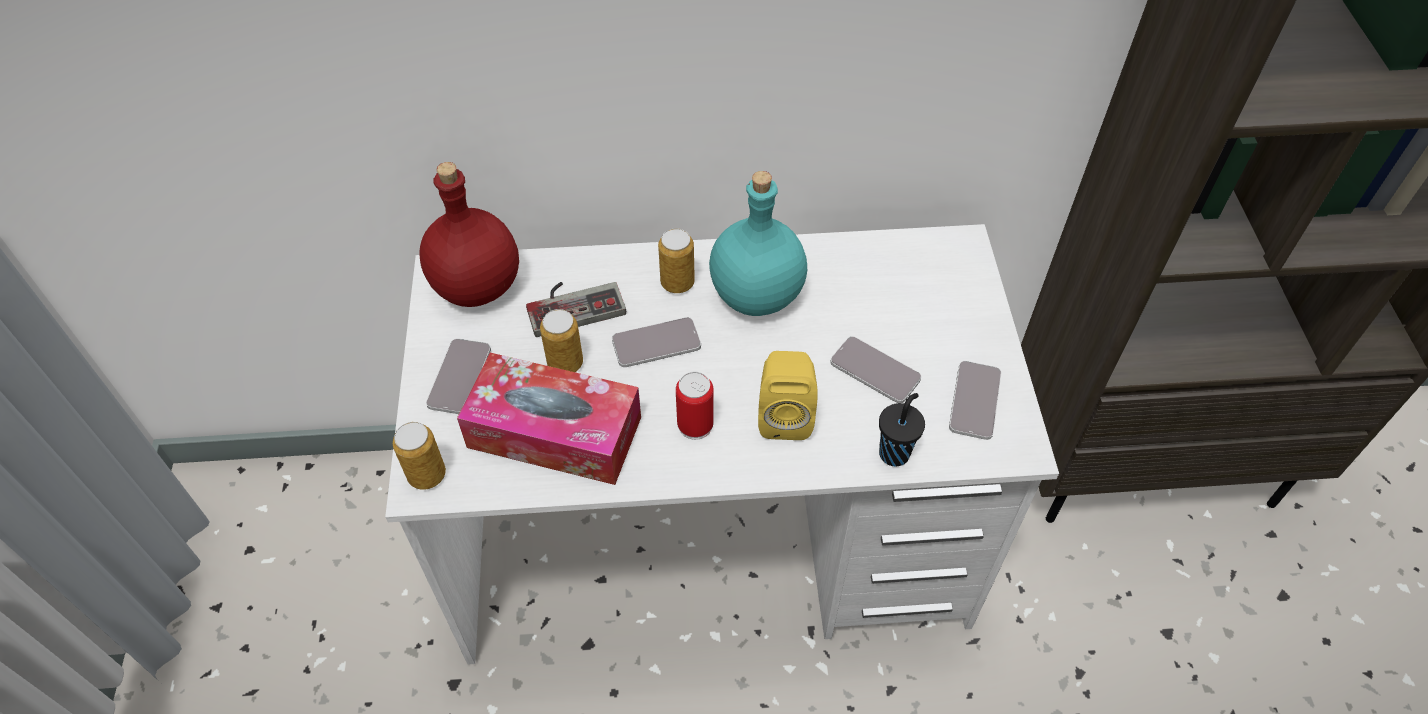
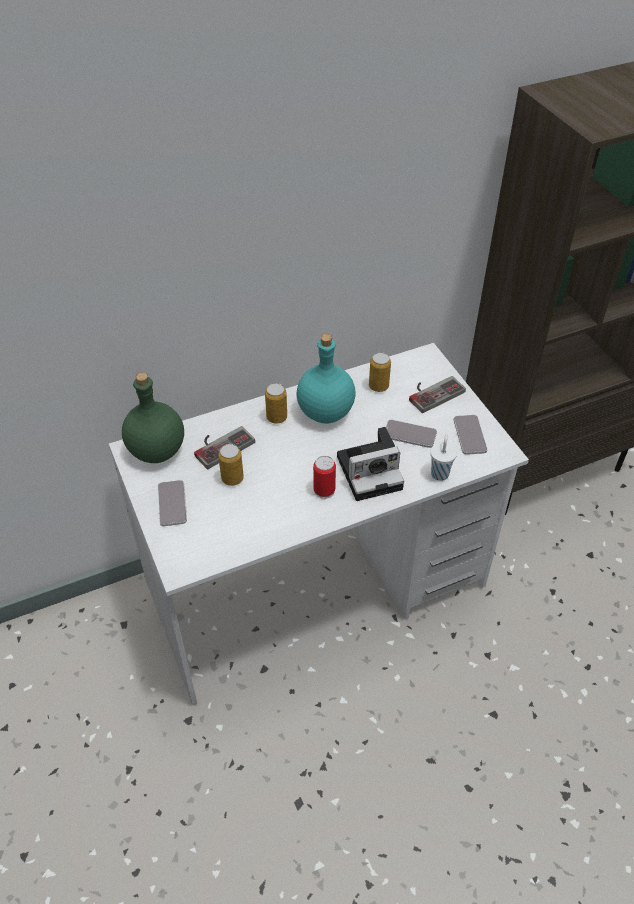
camera: 20 degrees left, 5 degrees down
(427, 475) = (180, 562): can -> can (378, 386)
(477, 287) = (157, 451): red bottle -> green bottle
(554, 432) = (245, 517): tissue box -> none
(656, 343) = (280, 453): phone -> none
(784, 415) = (371, 471): yellow speaker -> camera
(895, 452) = (440, 473): black cup -> white cup
(945, 308) = (433, 392): none -> game controller

